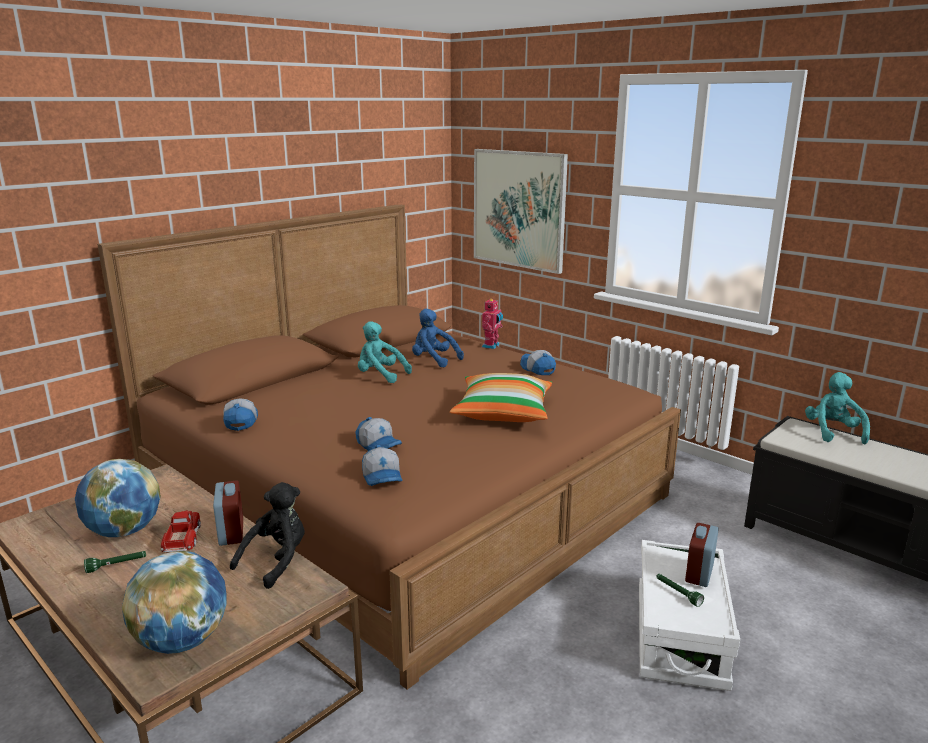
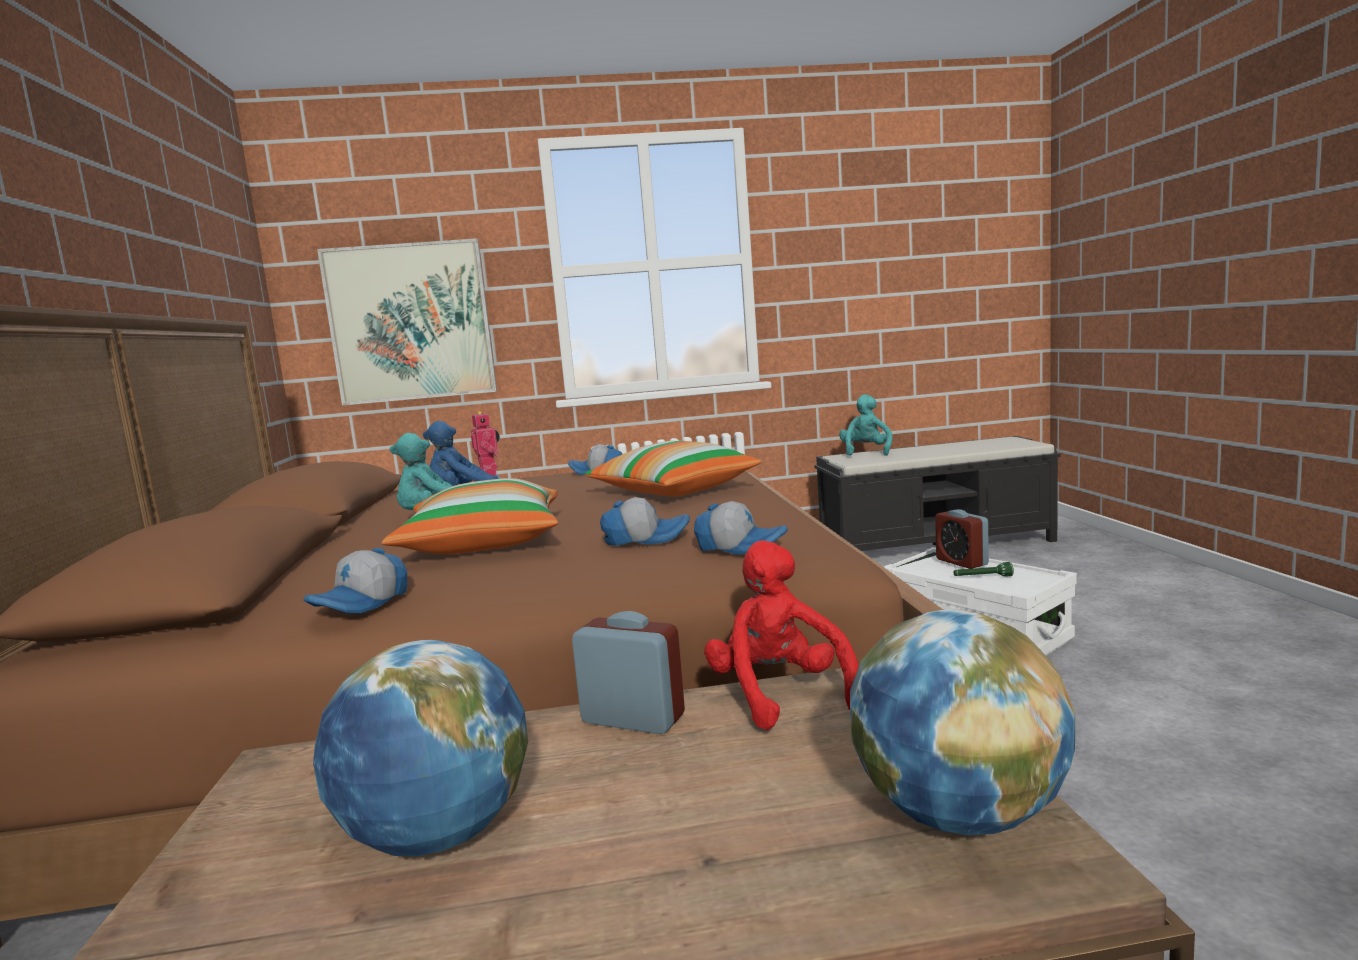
camera: 50 degrees left, 10 degrees down
(117, 565) = (577, 863): green flashlight -> none
(183, 539) = (582, 768): toy truck -> none
(240, 421) = (362, 603): cap -> cap turned 90 degrees counterclockwise
(277, 561) = (779, 694): black plush toy -> red plush toy
(343, 406) = (483, 543): none -> pillow
(833, 432) = (866, 452): turquoise plush toy -> turquoise plush toy turned 60 degrees clockwise

